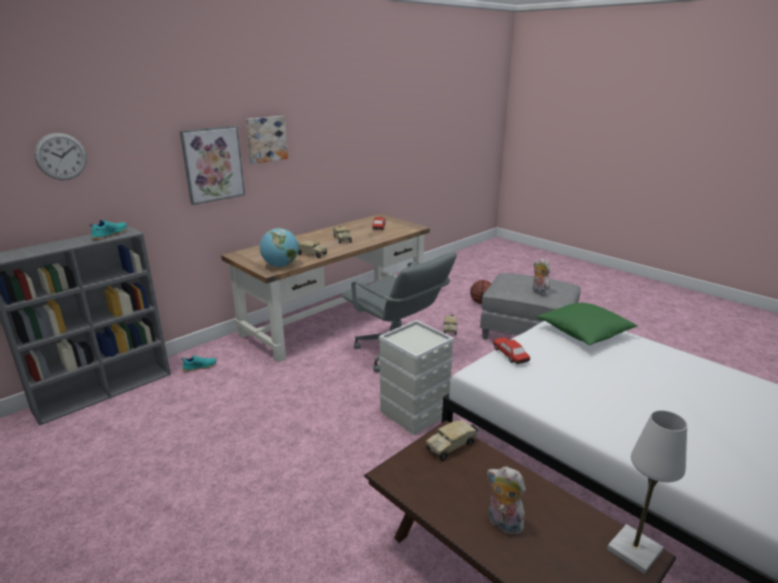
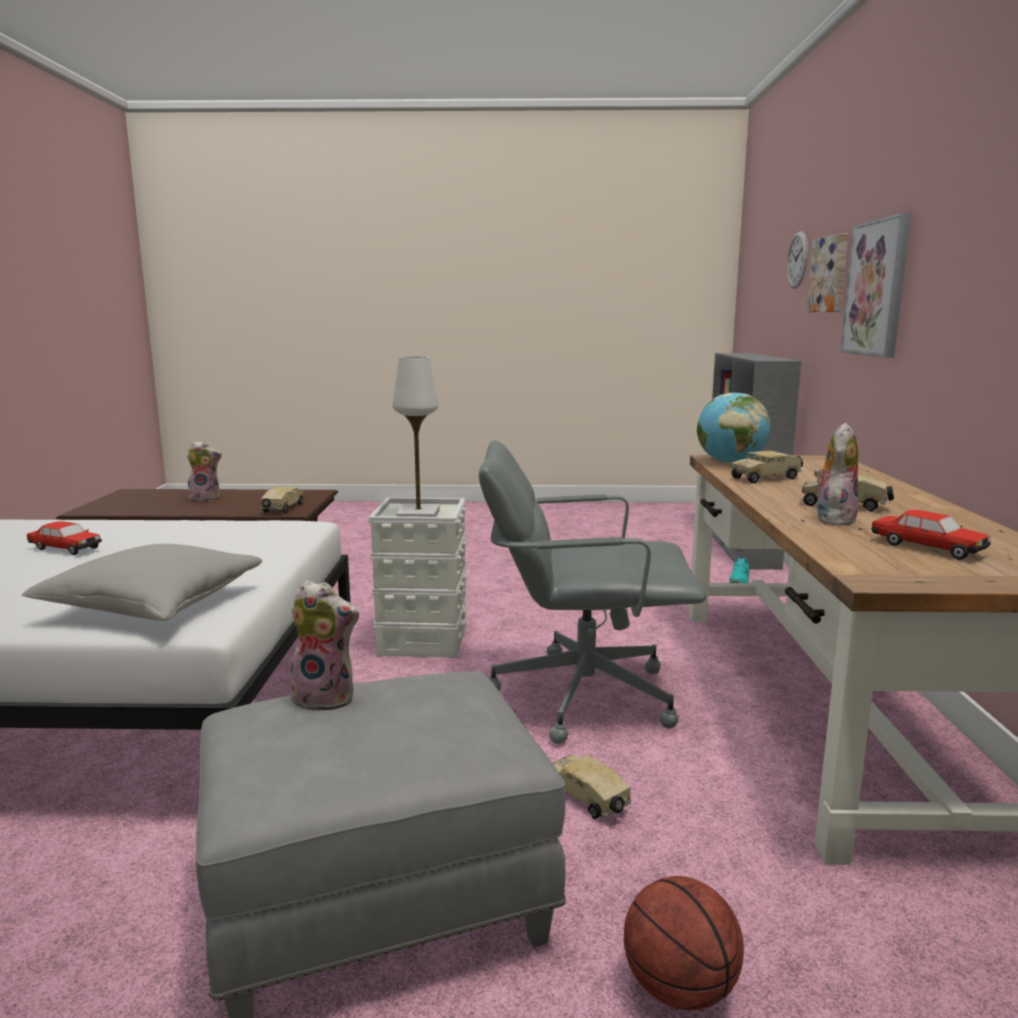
camera: 135 degrees right, 10 degrees down
(109, 235) = (768, 359): turquoise shoe -> none
(266, 139) = (943, 241): picture -> picture (830, 275)
(364, 237) = (833, 519): none -> plush toy
(510, 355) = (276, 546): toy car -> toy car (65, 548)
(584, 333) = (153, 605): green pillow -> grey pillow
(634, 550) = (93, 510): white table lamp -> white table lamp (418, 515)

